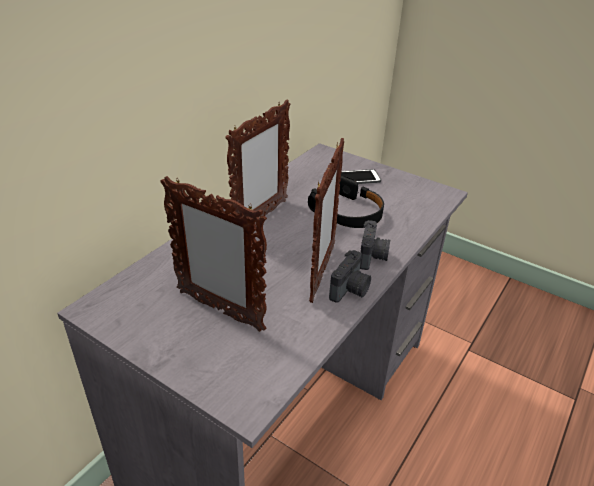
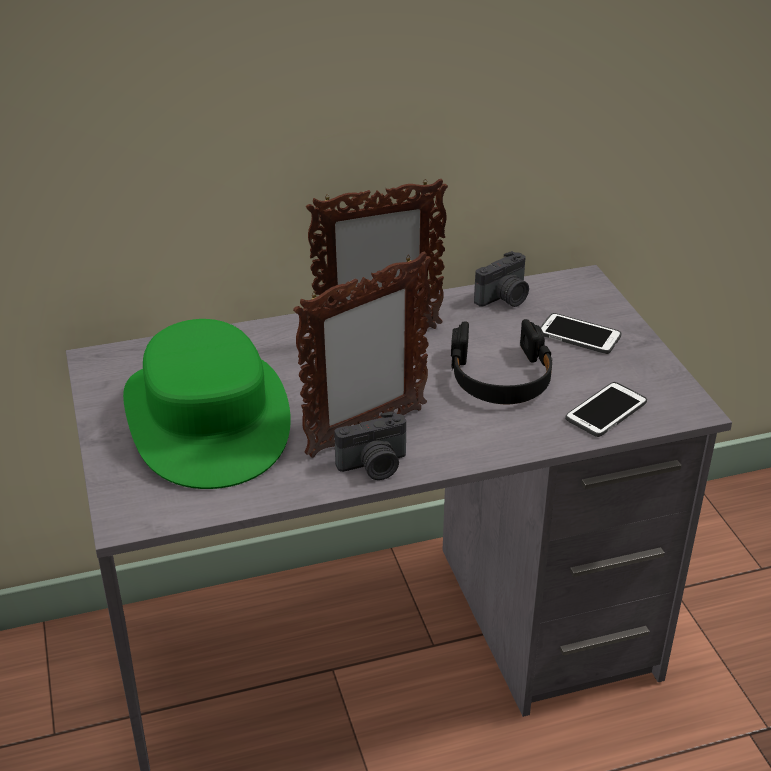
camera: 40 degrees right, 0 degrees up
(219, 310) = (208, 418): picture frame -> green hat
(373, 257) = (455, 443): camera -> camera (504, 298)
(415, 209) = (606, 411): none -> phone

